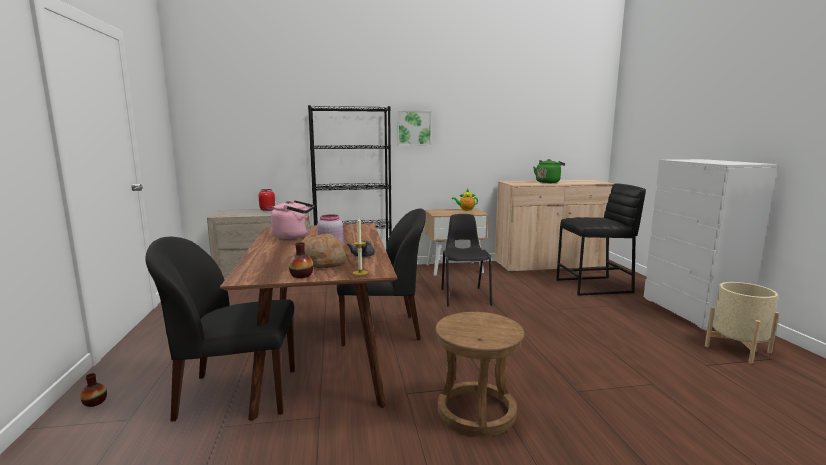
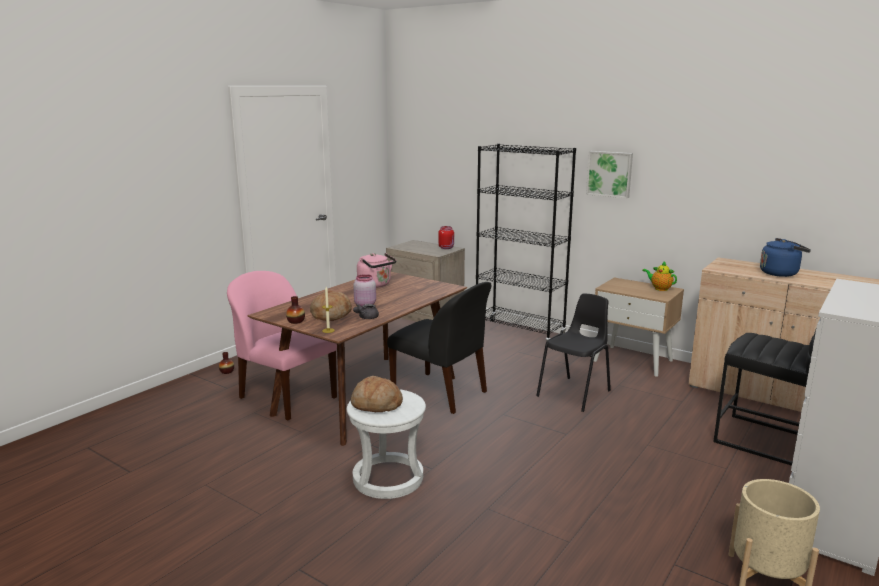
camera: 45 degrees right, 5 degrees up
(235, 394) = (286, 397): black chair -> pink chair
(472, 331) = (376, 404): none -> bread
(476, 411) = (388, 478): brown stool -> white stool
(548, 182) = (781, 273): green kettle -> blue kettle

